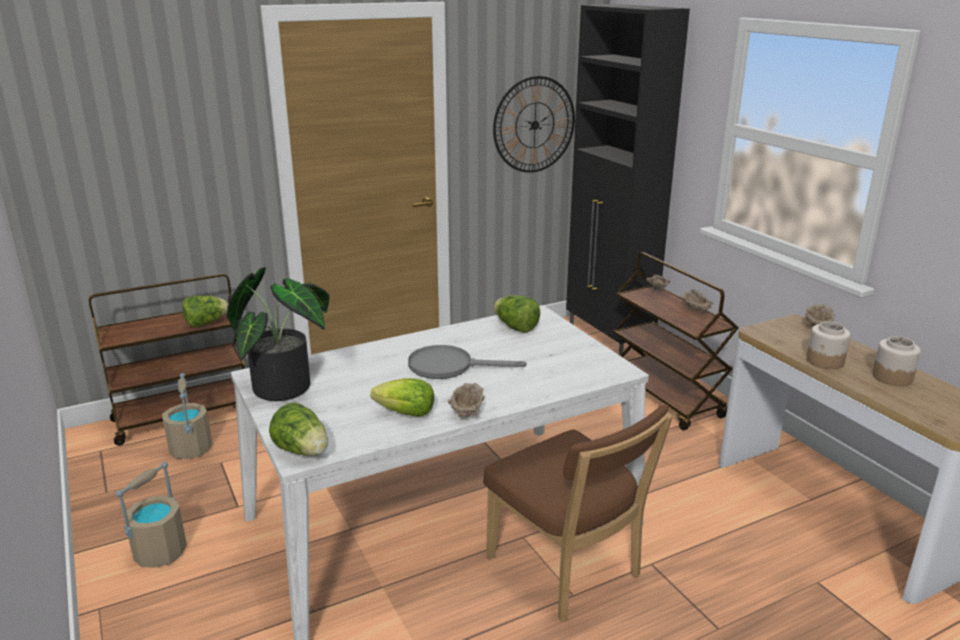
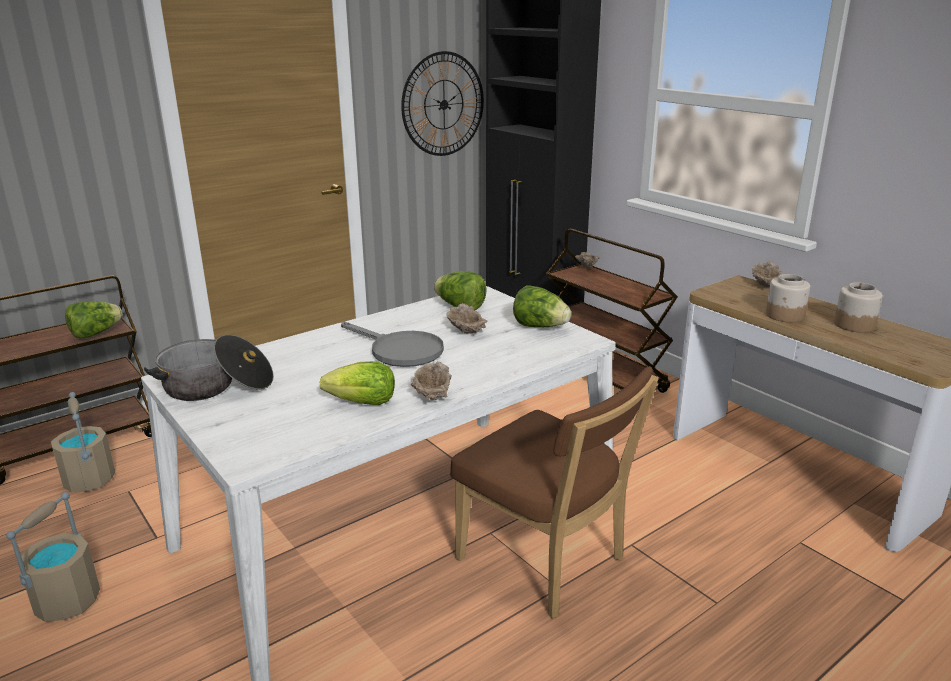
camera: 10 degrees left, 0 degrees up
(289, 386) = (216, 386): potted plant -> cooking pot
(303, 451) = (249, 455): lettuce -> lettuce (540, 327)
(450, 366) = (399, 351): grey frying pan -> grey frying pan turned 135 degrees counterclockwise
(695, 310) = (631, 283): beige bowl -> beige bowl (466, 332)

